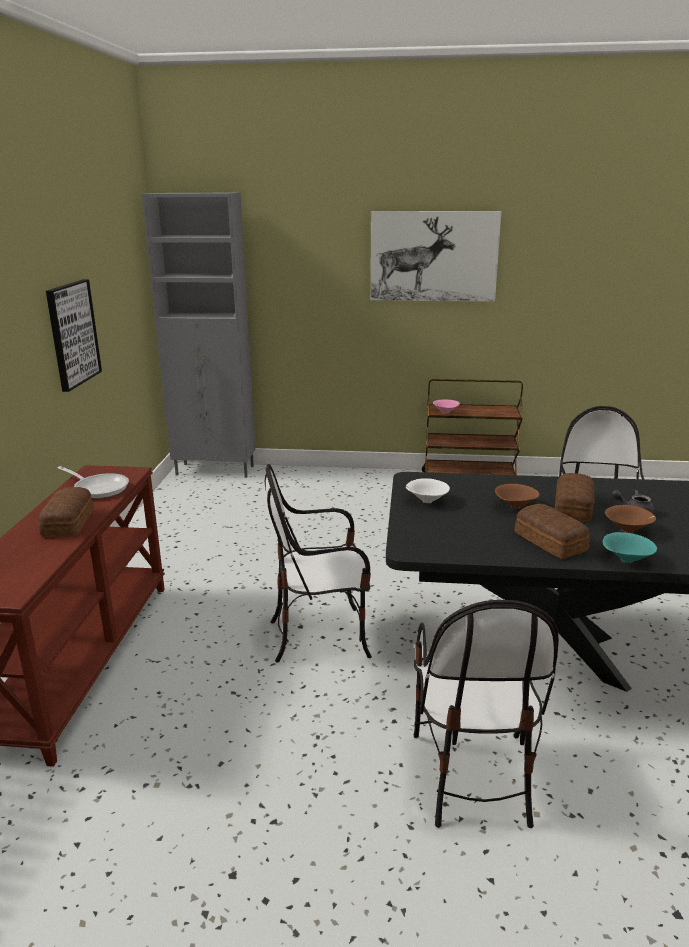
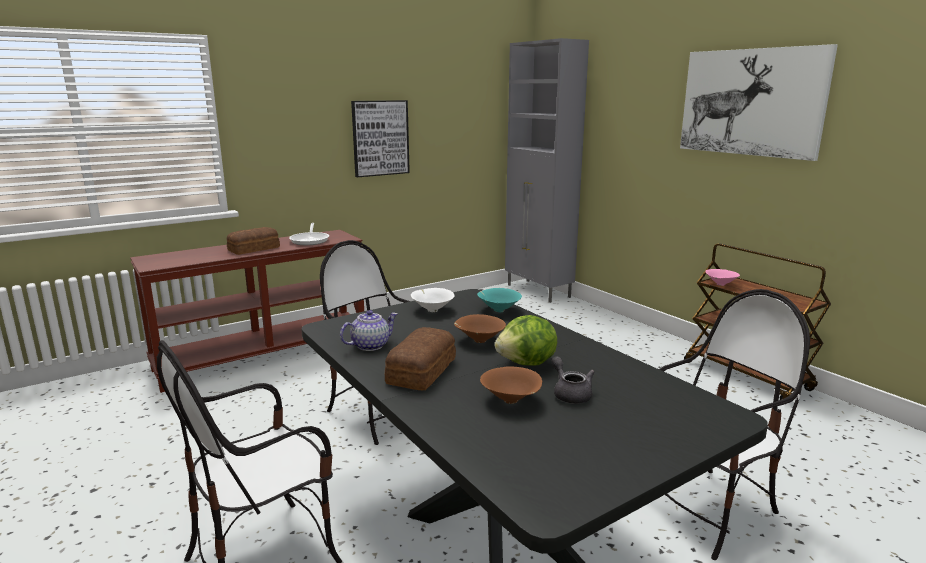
camera: 50 degrees right, 5 degrees down
(476, 544) = (370, 345): none -> teapot
(574, 507) = (527, 363): bread -> lettuce
(625, 560) = (428, 414): turquoise bowl -> turquoise bowl (498, 310)

